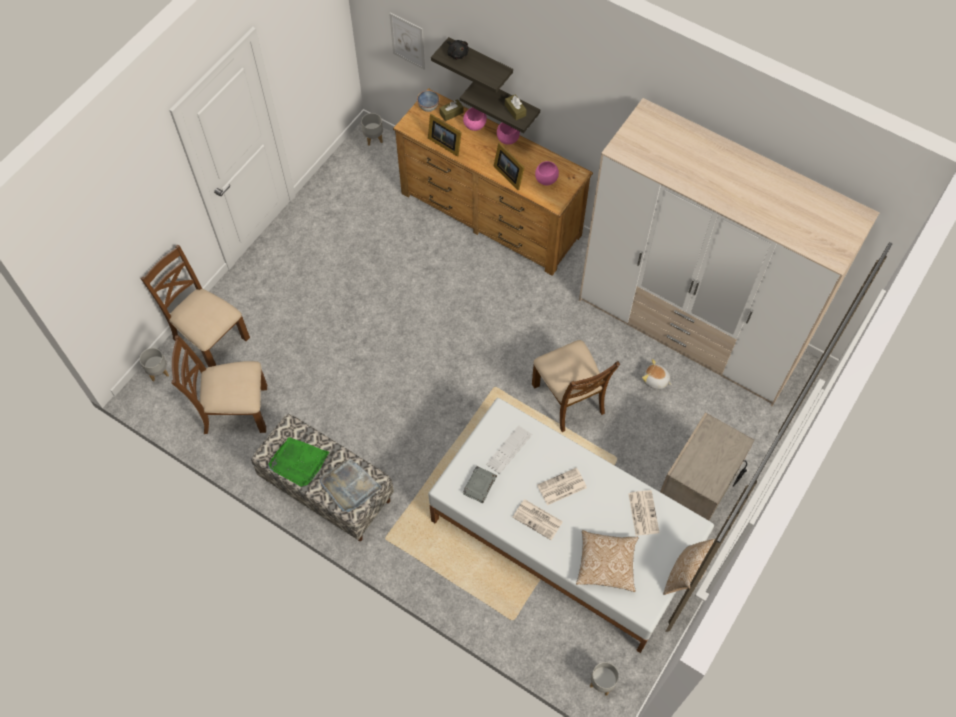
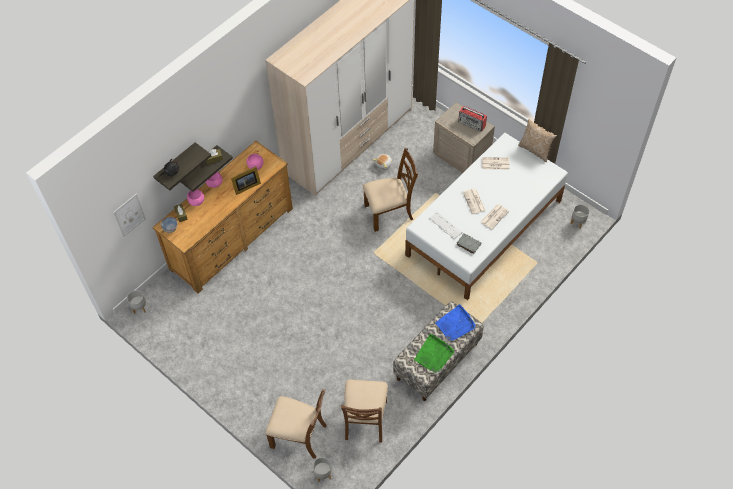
camera: 80 degrees left, 5 degrees down
(209, 338) = (299, 436): brown chair -> brown chair turned 120 degrees counterclockwise
(350, 486) = (455, 324): grey tray -> blue tray
(445, 143) = (207, 221): picture frame -> none
(606, 564) = (526, 186): pillow -> none
(713, 468) = (472, 124): none -> radio

